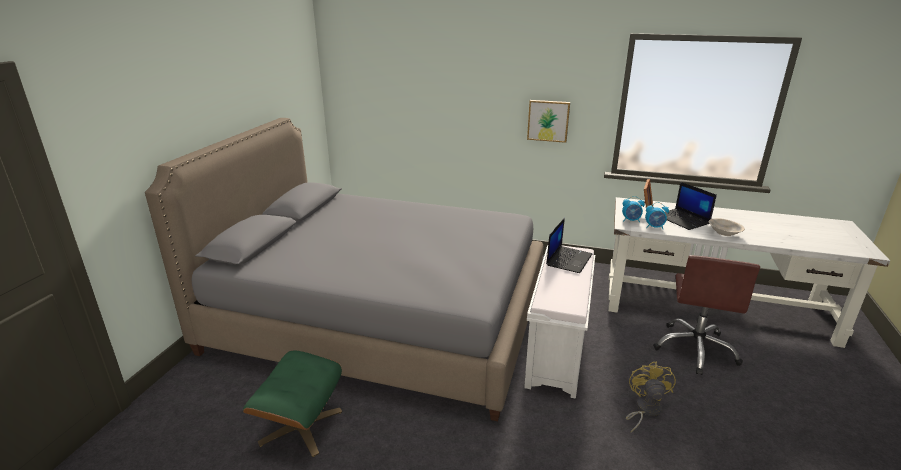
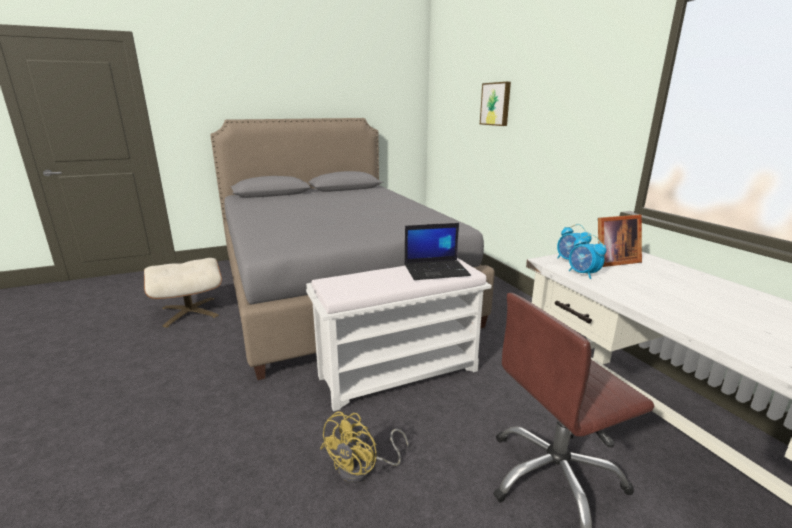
camera: 50 degrees right, 5 degrees down
(301, 426) = (190, 311): green ottoman -> beige ottoman
(548, 120) = (572, 134): picture -> picture (496, 104)
(644, 410) = (363, 469): yellow fan -> yellow fan turned 150 degrees clockwise
(683, 220) = (655, 284): laptop -> none
(724, 233) = (685, 315): beige bowl -> none

